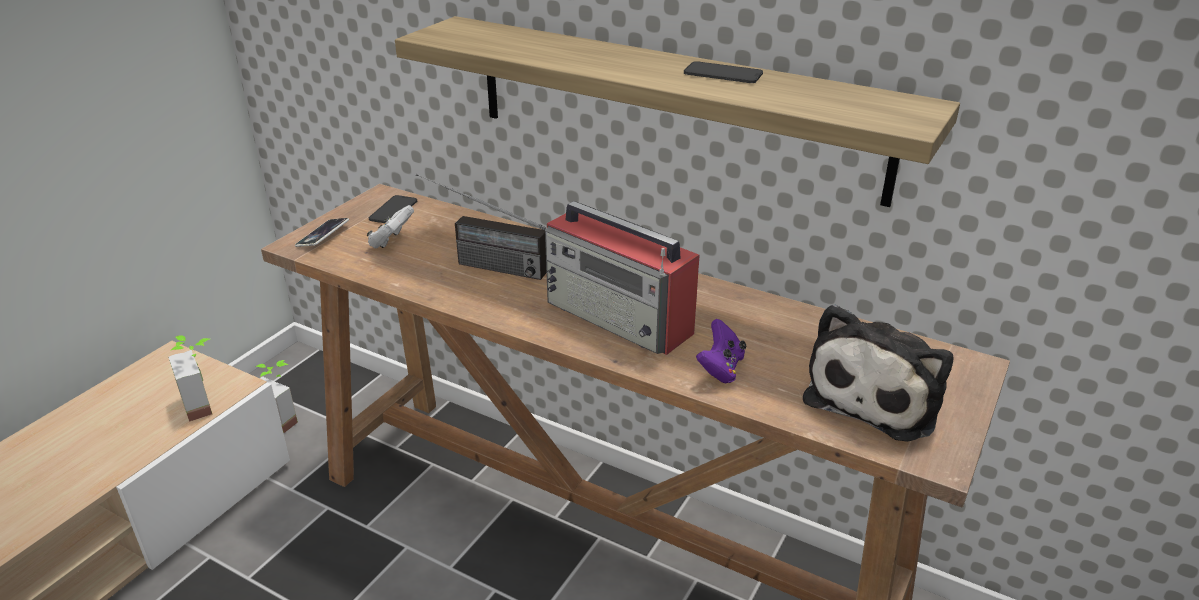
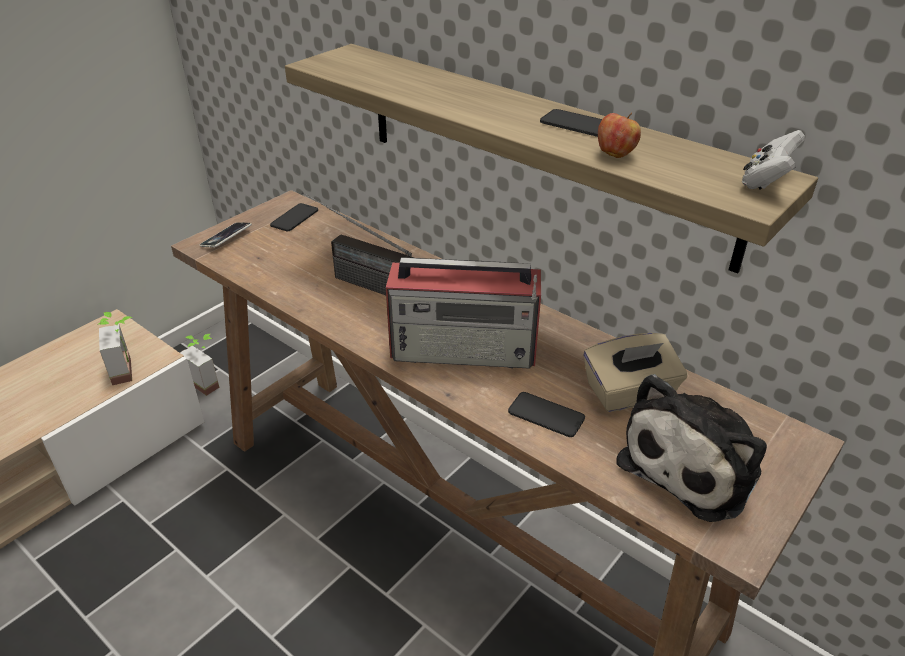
camera: 10 degrees right, 5 degrees up
(391, 241) = (283, 249): white game controller -> white game controller (766, 181)
(620, 318) = (466, 349): radio -> radio turned 45 degrees counterclockwise
(720, 368) = (546, 415): purple game controller -> phone
(768, 96) = (615, 154): none -> apple
(797, 341) = (630, 393): none -> beige tissue box

